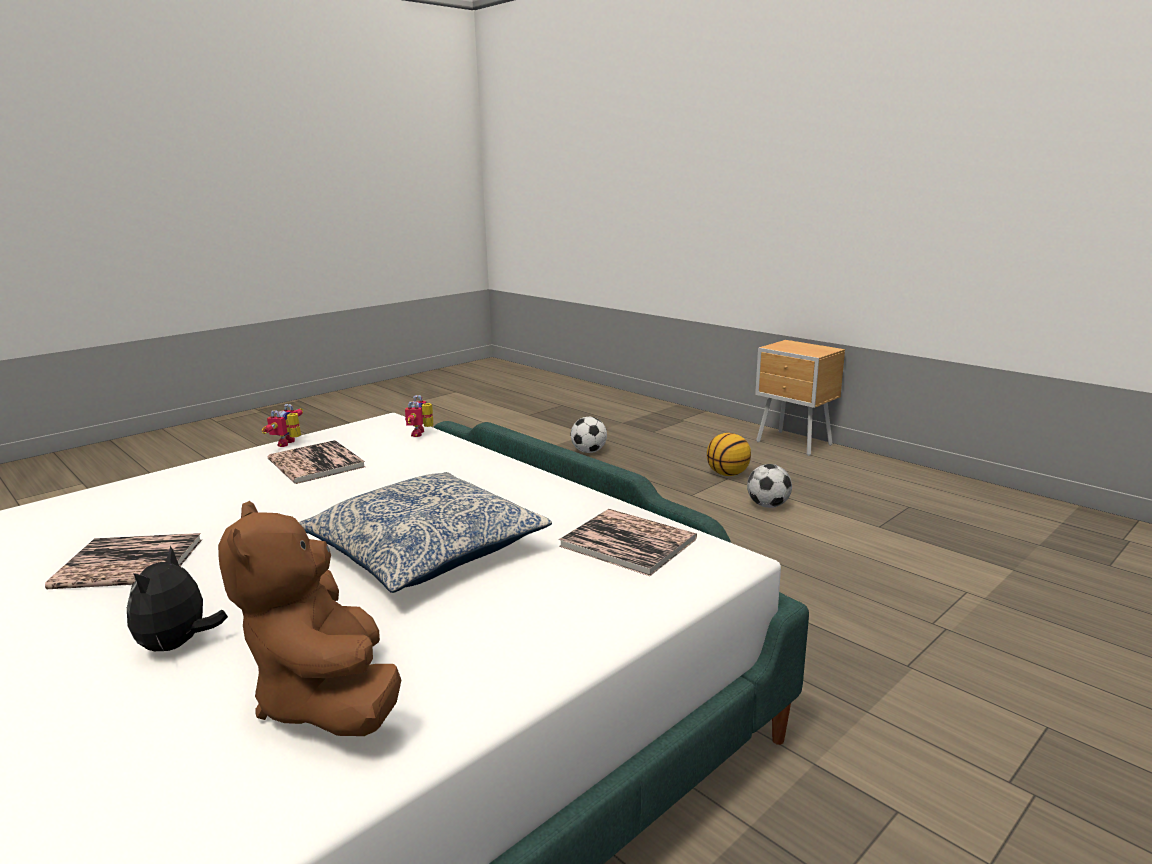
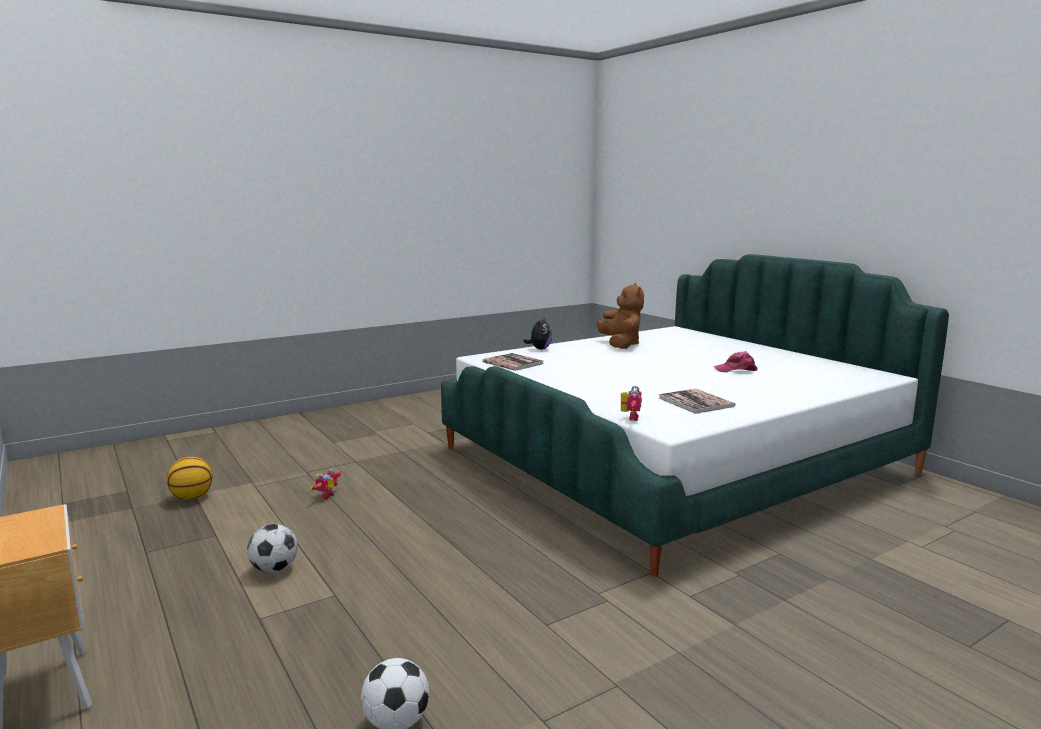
camera: 170 degrees left, 5 degrees down
(129, 563) = (736, 369): book -> pink cap
(178, 645) = (679, 353): plush toy -> plush toy (539, 349)
(290, 443) = (735, 417): toy robot -> toy robot (325, 495)
(426, 550) = (603, 366): pillow -> none
(727, 474) = (248, 626): basketball -> basketball (192, 497)

